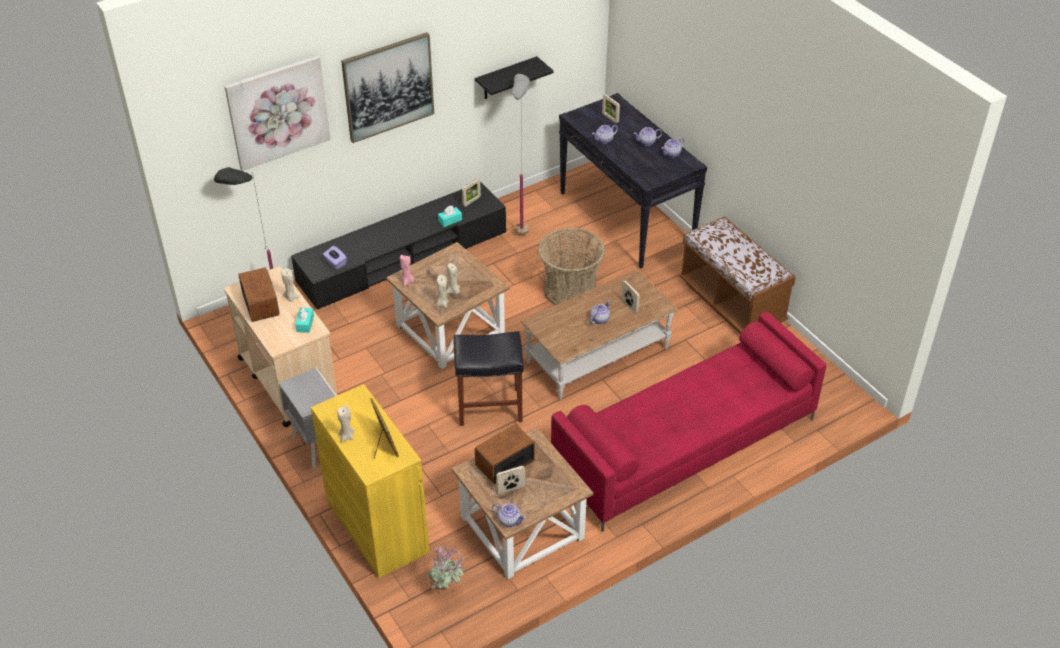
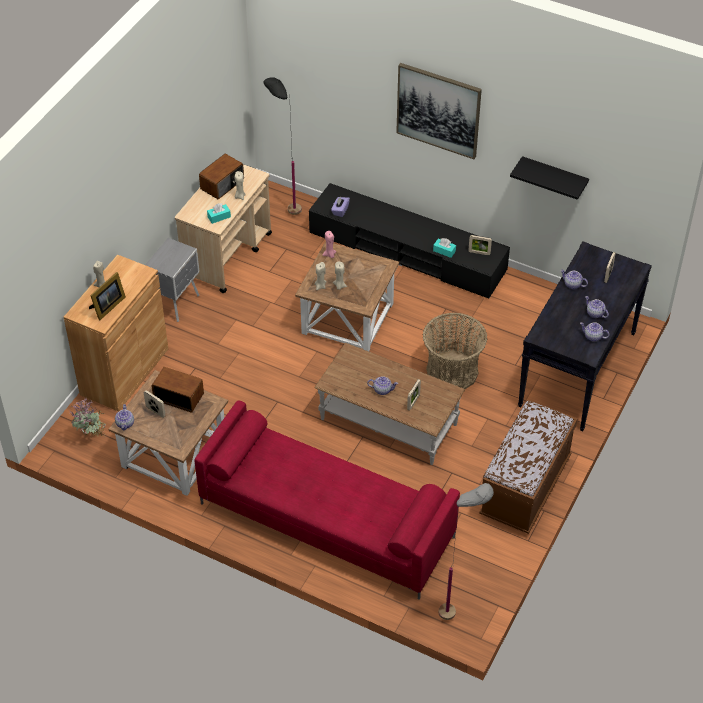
camera: 60 degrees right, 5 degrees up
(278, 112) = (341, 68): picture -> none
(377, 526) = (124, 371): yellow cabinet -> brown cabinet
(488, 407) = (282, 379): black stool -> none
(521, 225) = (508, 304): grey floor lamp -> grey floor lamp (459, 608)

